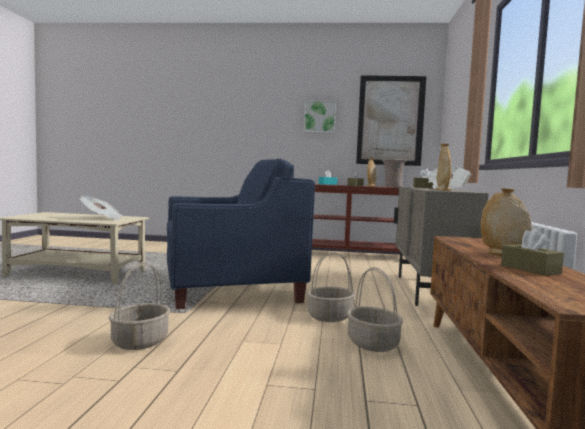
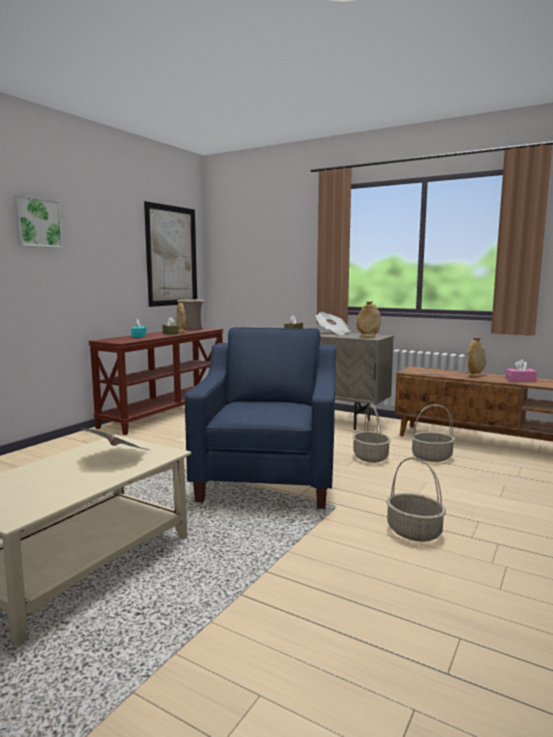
camera: 65 degrees left, 5 degrees up
(319, 117) = (109, 250): picture -> picture (37, 222)
(530, 269) = (520, 380): brown tissue box -> pink tissue box

